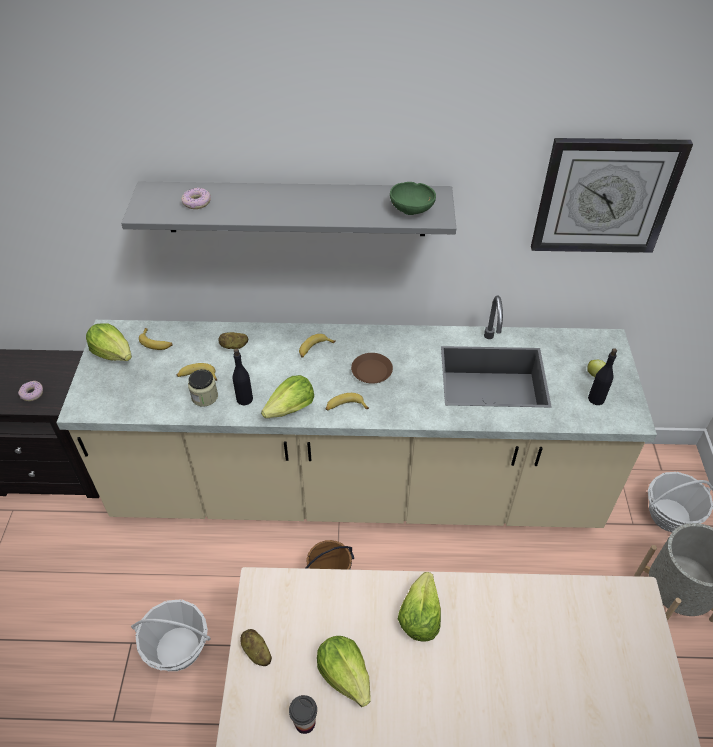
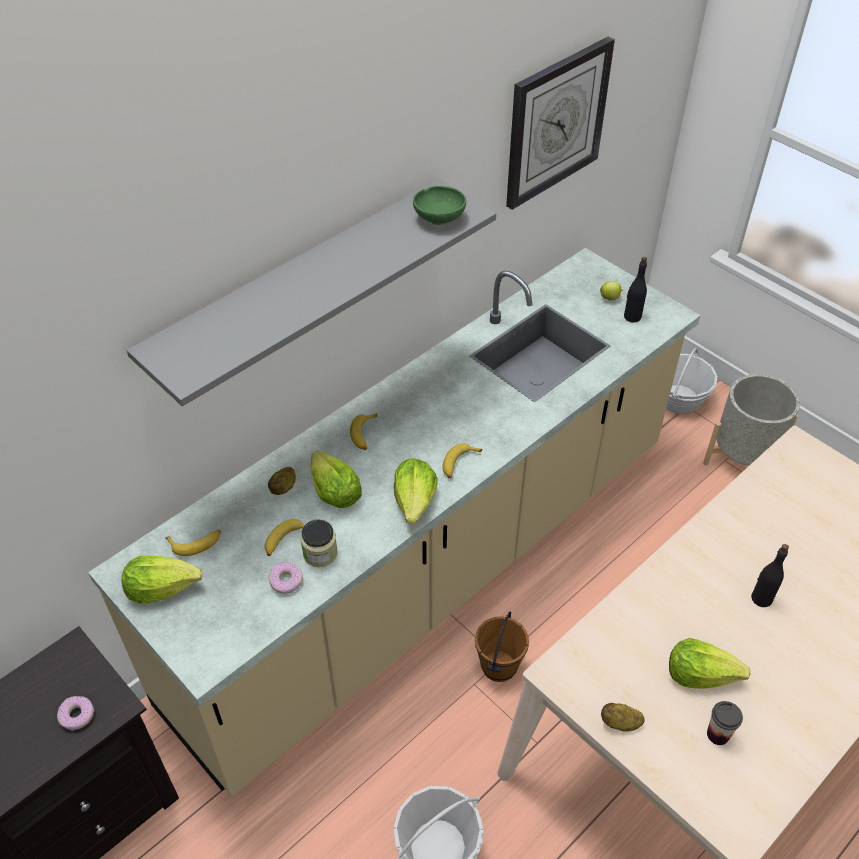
camera: 45 degrees left, 0 degrees up
(197, 202) = (230, 330): donut -> donut (286, 581)
(244, 399) = (361, 526): black bottle -> black bottle (761, 598)
(372, 371) = (440, 417): brown plate -> none
(419, 616) = (694, 584): lettuce -> lettuce (334, 492)

